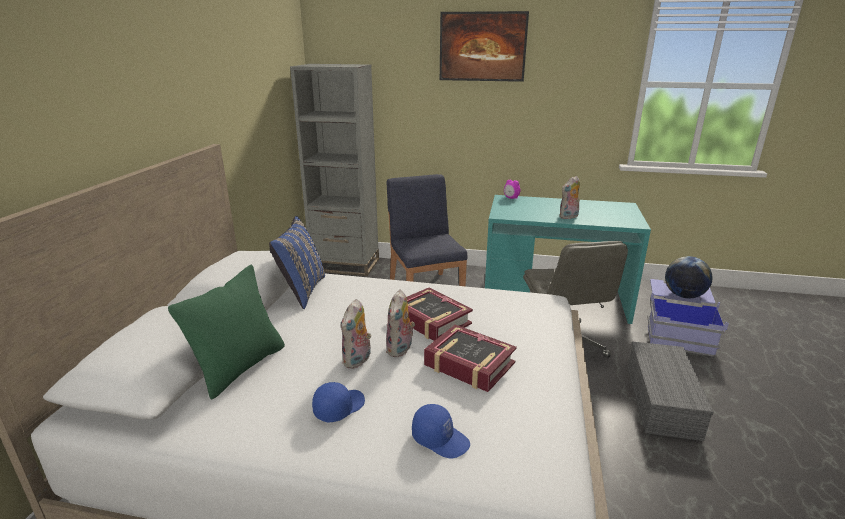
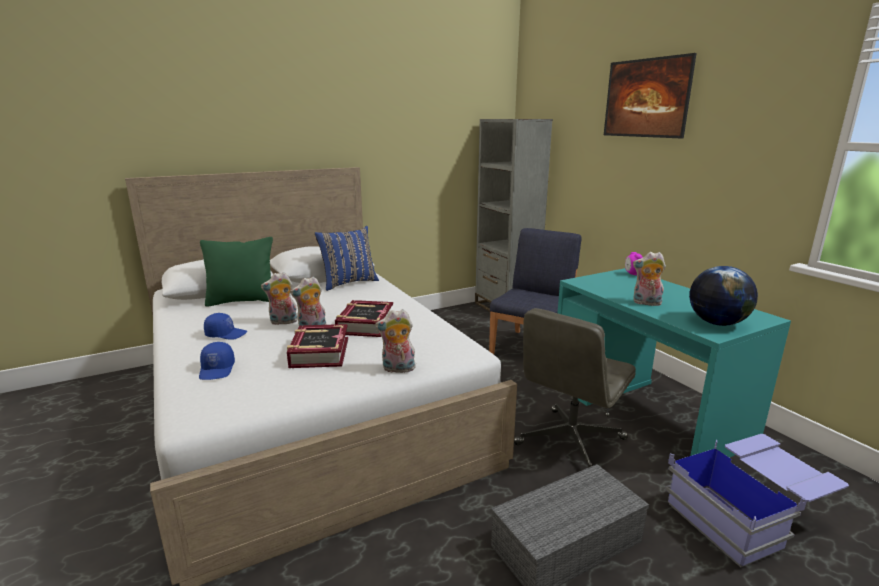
camera: 50 degrees right, 5 degrees down
(548, 339) = (397, 369): none -> plush toy
(683, 296) = (776, 471): globe -> globe (716, 323)

